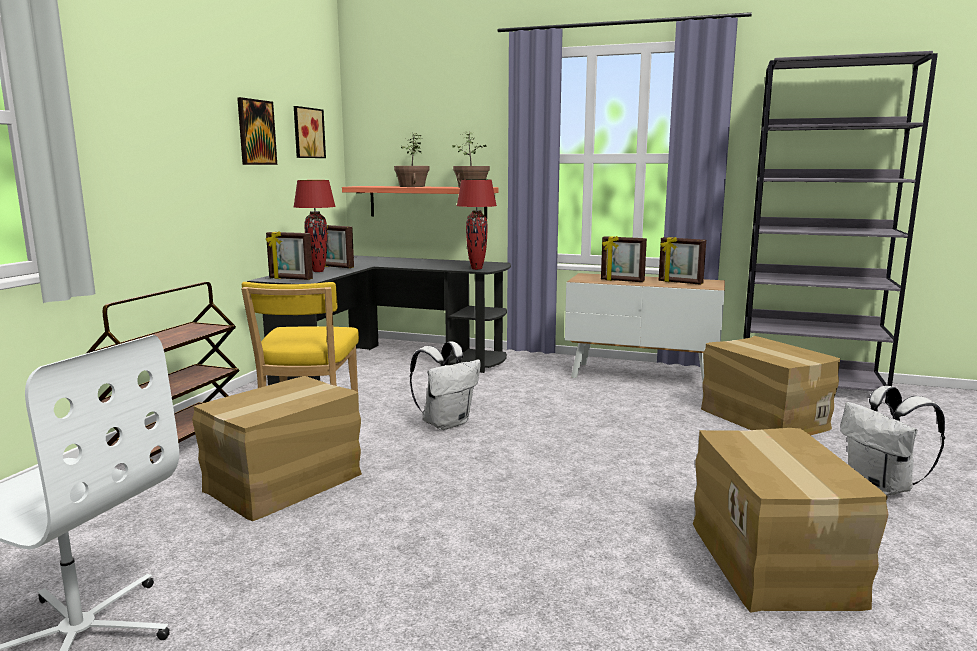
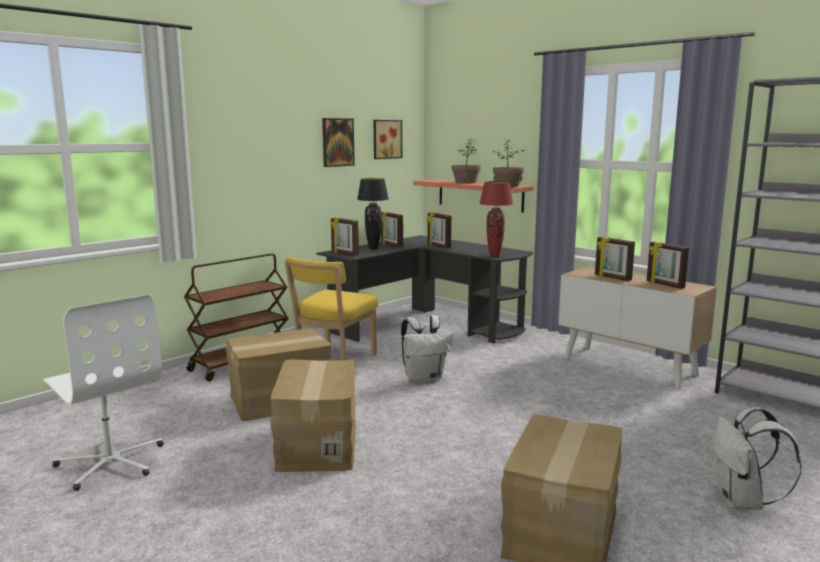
camera: 25 degrees right, 0 degrees up
(318, 271) = (373, 248): red table lamp -> black table lamp
(395, 264) = (438, 246): none -> picture frame
(762, 418) = (701, 422): cardboard box -> cardboard box (316, 444)

